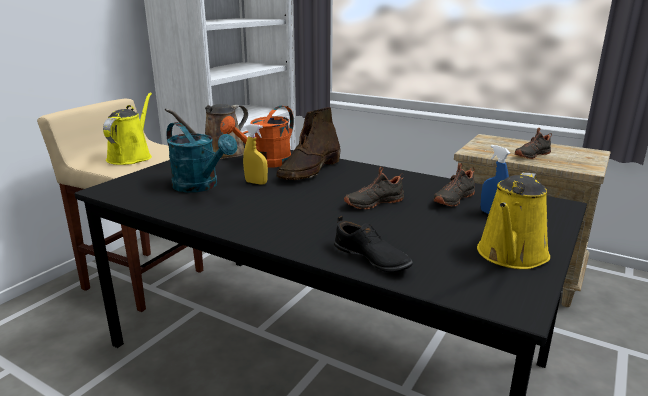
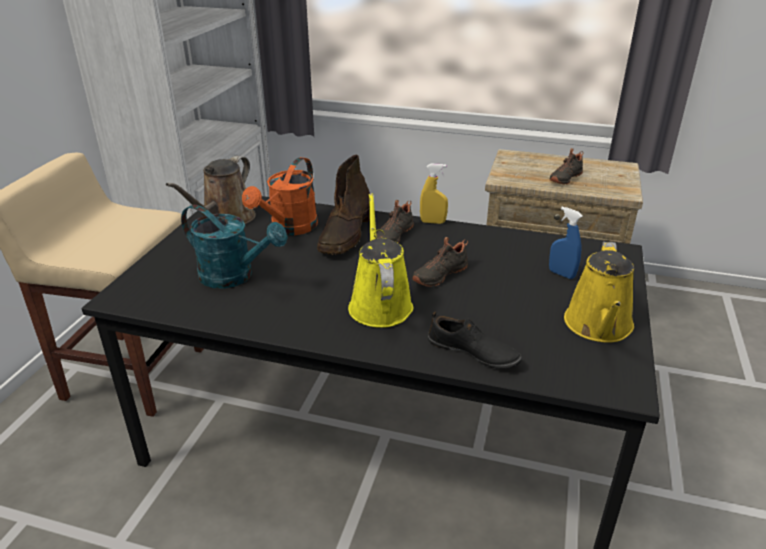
camera: 15 degrees left, 10 degrees up
(131, 157) = (110, 235): yellow watering can -> yellow watering can (379, 304)
(256, 183) = (296, 262): yellow spray bottle -> yellow spray bottle (433, 222)
(452, 199) = (515, 257): black shoe -> black shoe (393, 235)

